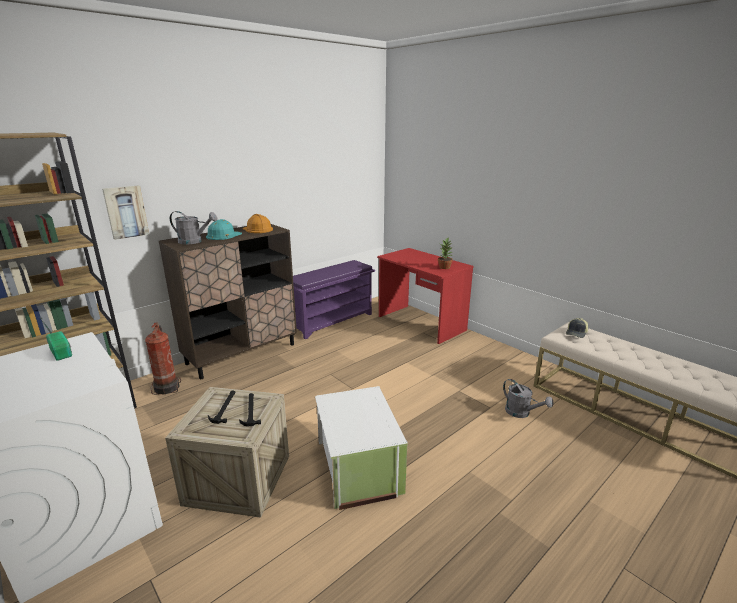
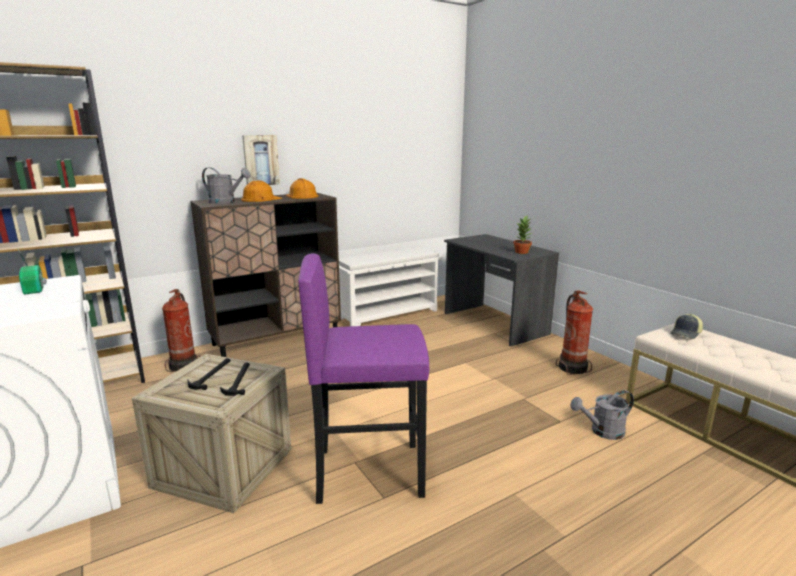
camera: 10 degrees right, 5 degrees down
(126, 212) = (156, 166): picture -> picture (260, 160)
(223, 235) = (261, 199): turquoise hard hat -> orange hard hat
(331, 321) = (388, 314): purple shoe rack -> white shoe rack
(357, 467) = (369, 471): white storage box -> purple stool
(420, 323) = (494, 324): red desk -> grey desk
(489, 359) = (572, 367): none -> fire extinguisher
(521, 413) = (602, 432): grey watering can -> grey watering can turned 105 degrees clockwise

